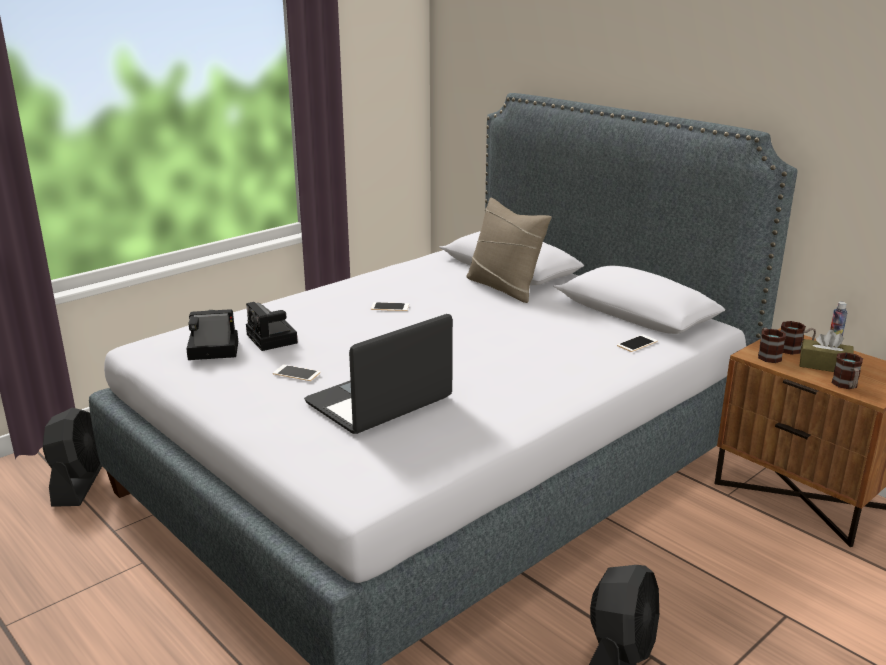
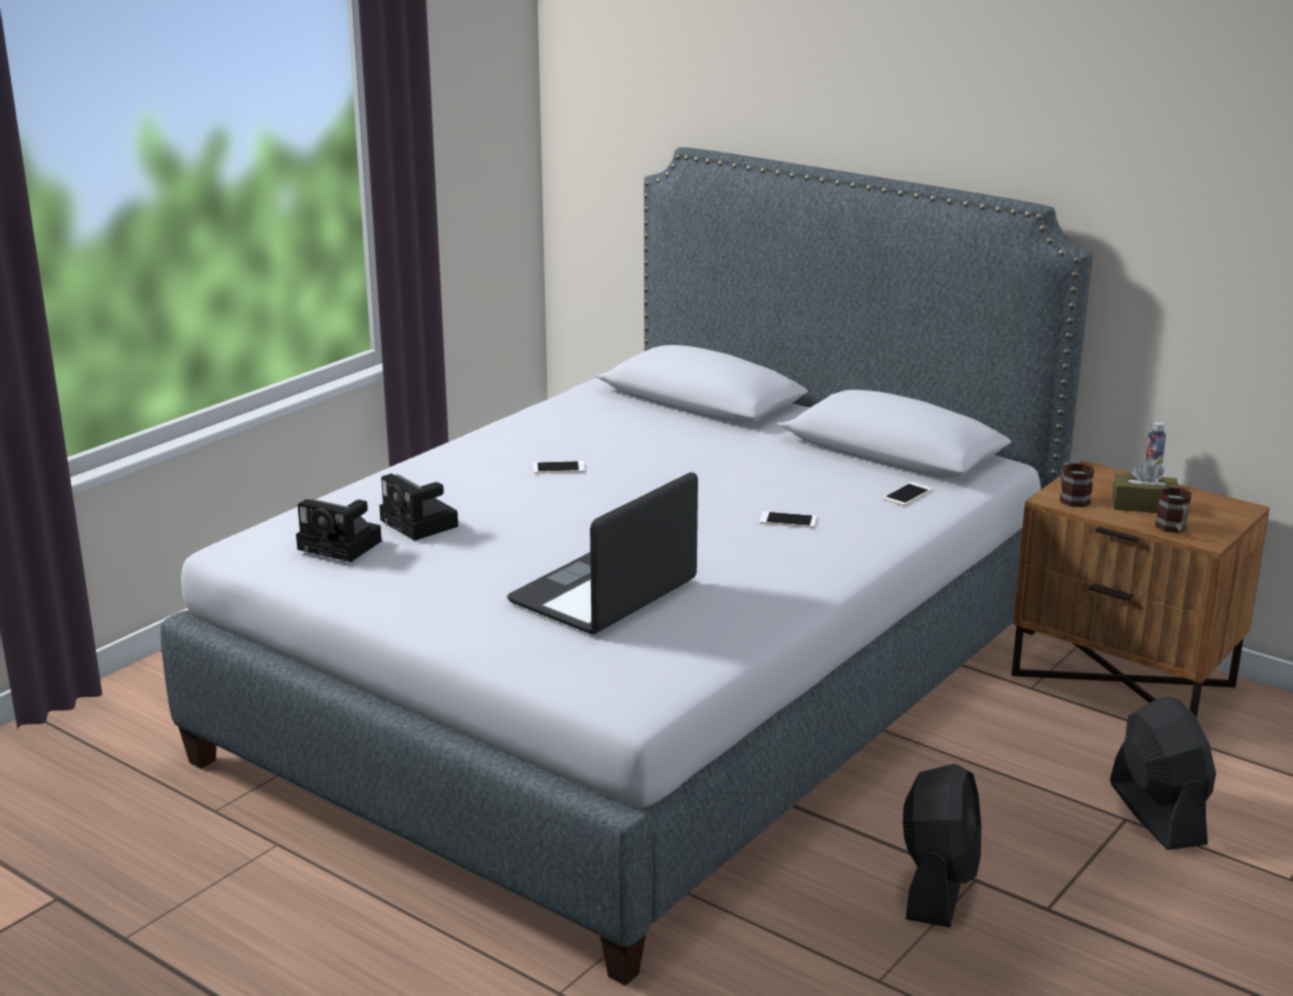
camera: 10 degrees left, 0 degrees up
(79, 484) = (131, 756): black fan -> black fan (1156, 813)
(211, 351) = (343, 545): camera -> camera turned 135 degrees counterclockwise
(296, 373) = (476, 566): phone -> phone (788, 520)
(504, 287) = (705, 429): beige pillow -> none
(794, 349) = (1104, 488): mug -> none

